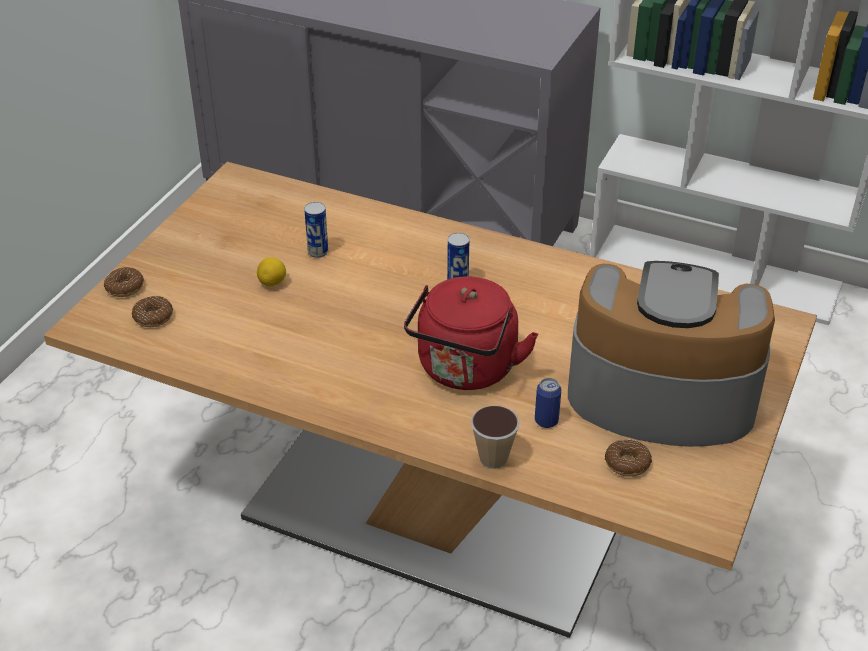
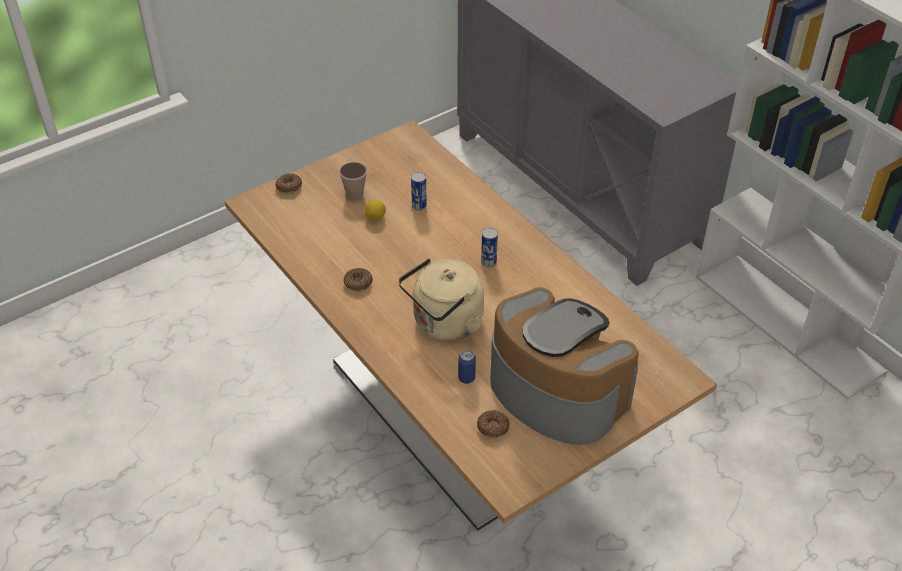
camera: 30 degrees right, 5 degrees up
(153, 317) = (290, 213): donut -> donut (358, 283)
(465, 370) = (444, 324): red kettle -> beige kettle
(493, 458) = (414, 387): cup -> cup (355, 194)

